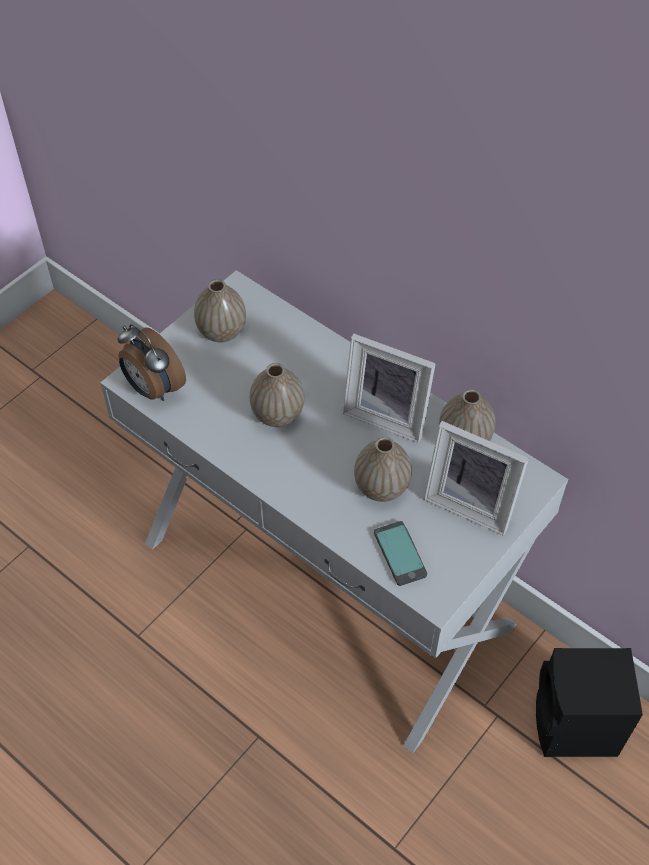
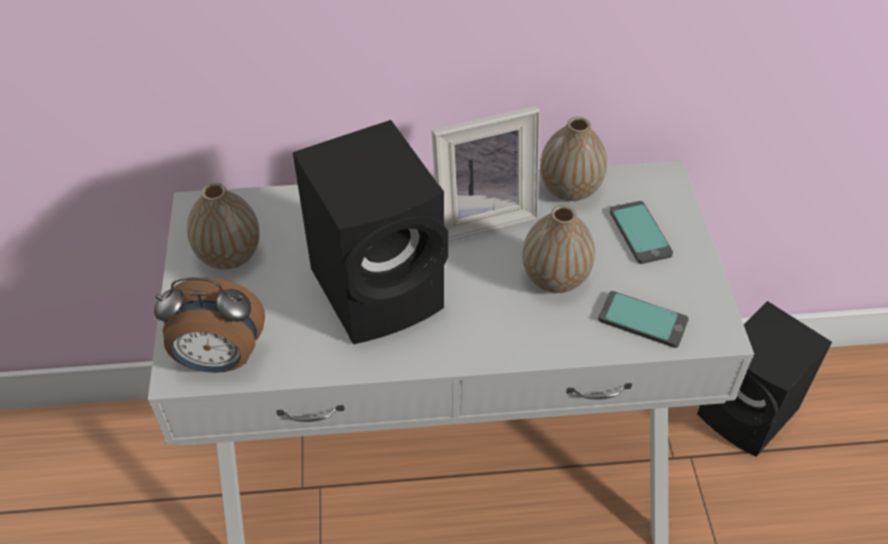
camera: 45 degrees left, 5 degrees down
(277, 415) = (381, 289): vase -> black speaker
(471, 503) = (640, 233): picture frame -> phone

